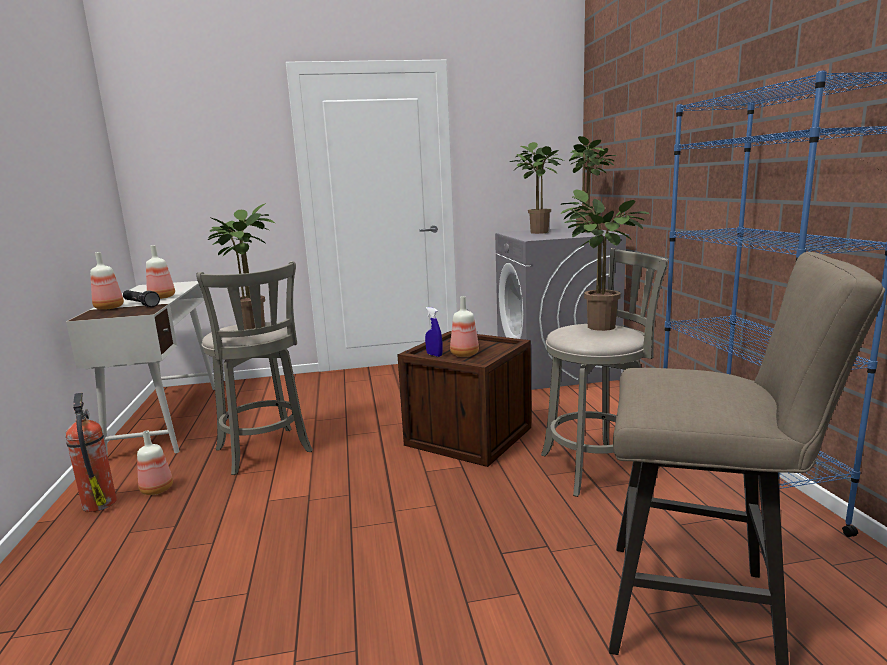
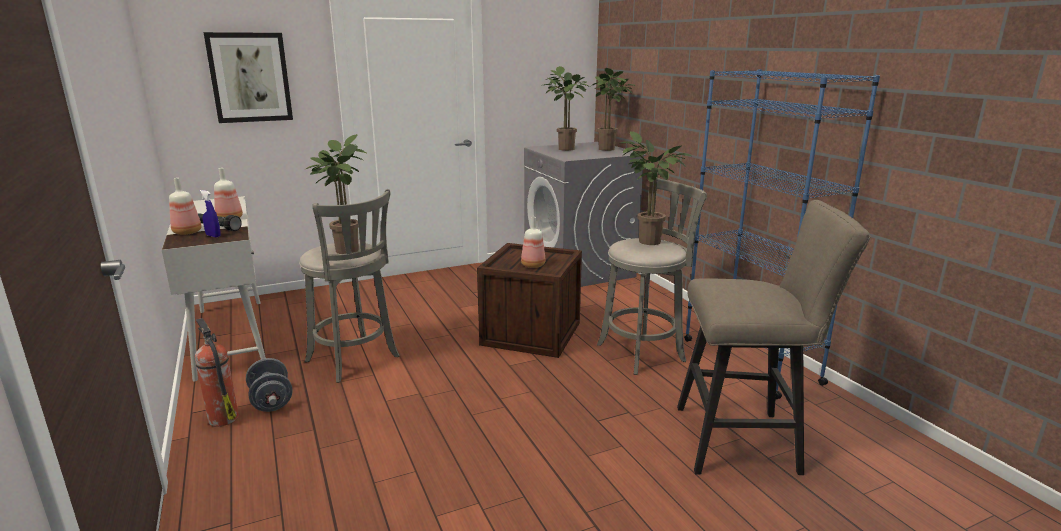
camera: 15 degrees left, 5 degrees up
(156, 489) = (271, 401): bottle -> grey dumbbell
(211, 164) = (250, 77): none -> picture
(434, 355) = (507, 267): blue spray bottle -> blue spray bottle (213, 236)

